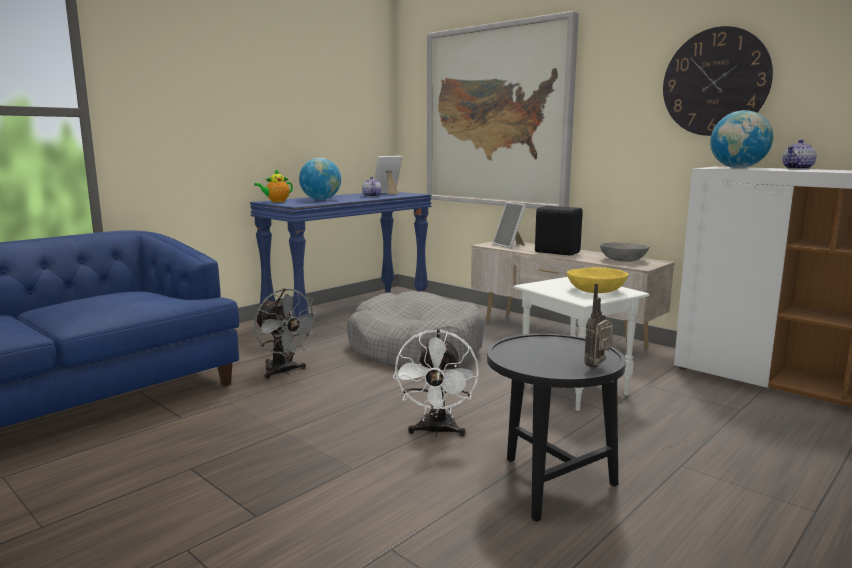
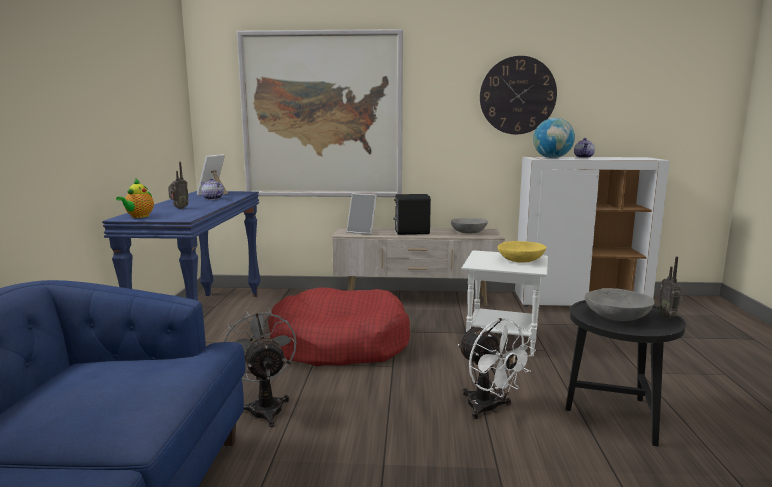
camera: 40 degrees left, 0 degrees up
(284, 372) = (264, 407): grey fan -> grey fan turned 120 degrees counterclockwise
(321, 199) = (179, 208): globe -> radio
(415, 349) = (339, 344): grey dog bed -> red dog bed
(544, 353) = (617, 316): none -> grey bowl

